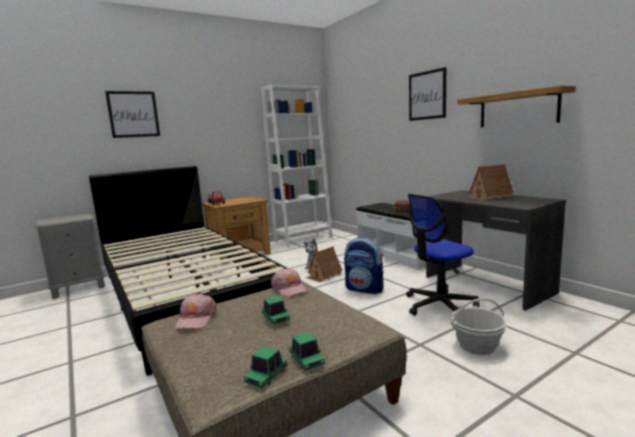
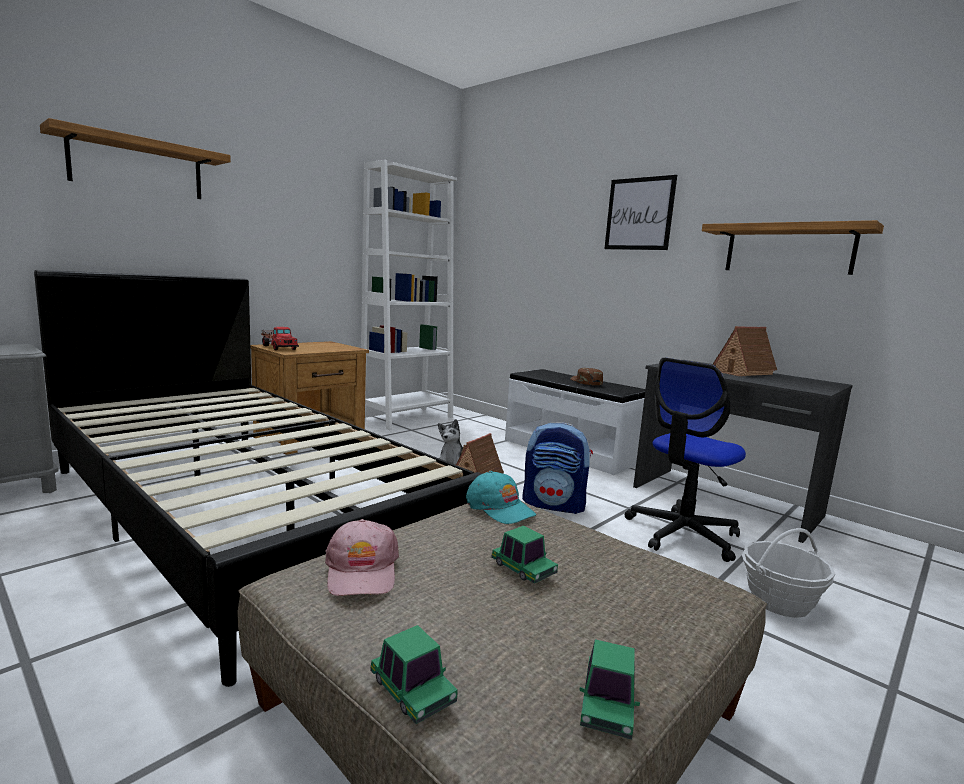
camera: 15 degrees left, 0 degrees up
(133, 114) = (137, 167): picture -> shelf
(289, 288) = (499, 508): pink cap -> turquoise cap
(306, 360) = (652, 661): toy car -> toy car (412, 691)

